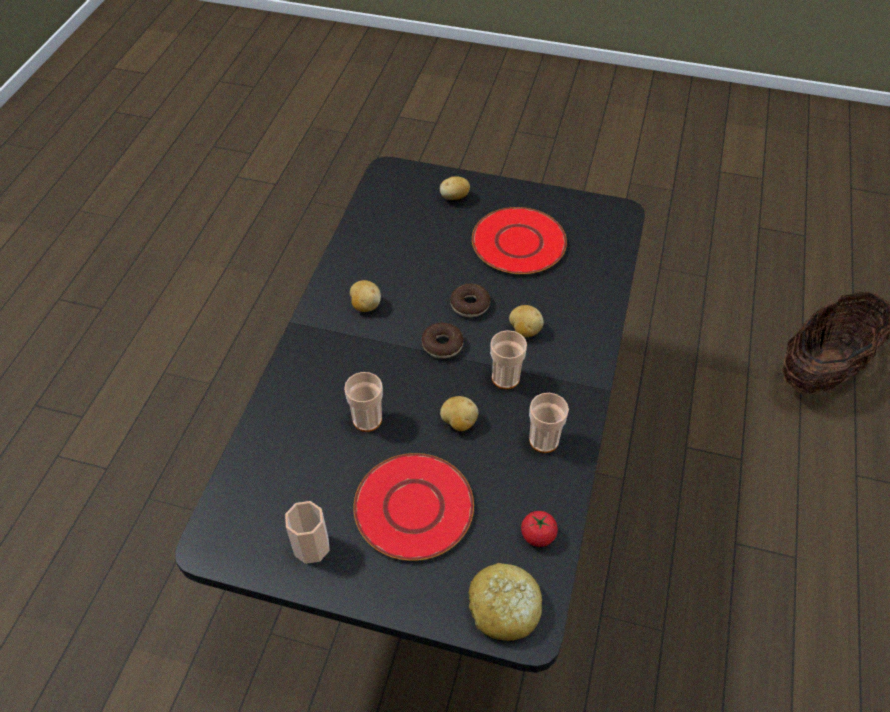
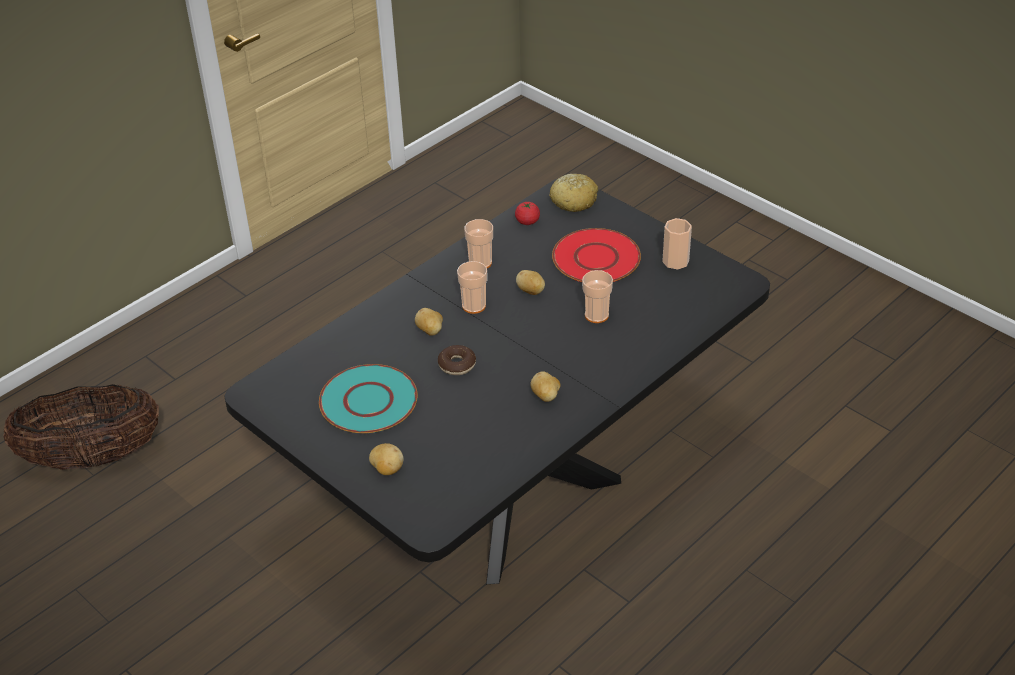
camera: 150 degrees left, 10 degrees down
(442, 345) = (503, 344): donut -> none
(519, 243) = (368, 400): red plate -> turquoise plate

